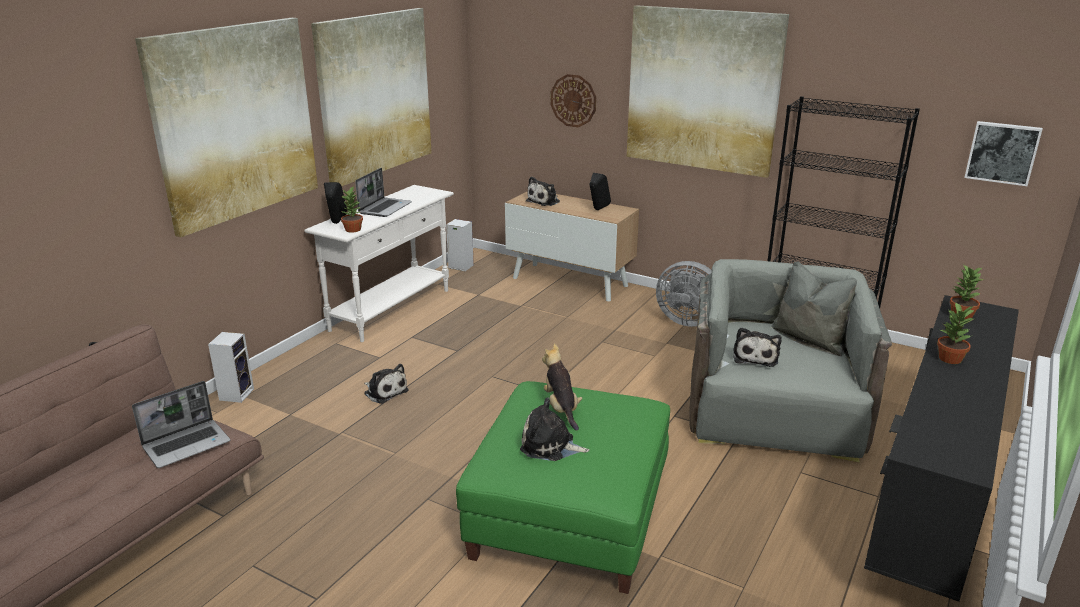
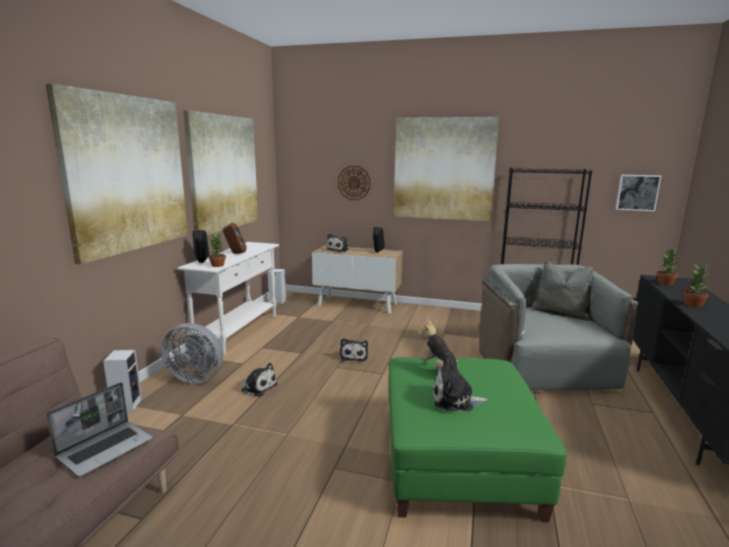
camera: 15 degrees left, 10 degrees down
(385, 208) = (235, 253): laptop -> brown speaker
(686, 320) = (447, 319): grey fan -> grey fan (197, 378)
(755, 357) = (539, 325): plush toy -> plush toy (353, 356)

